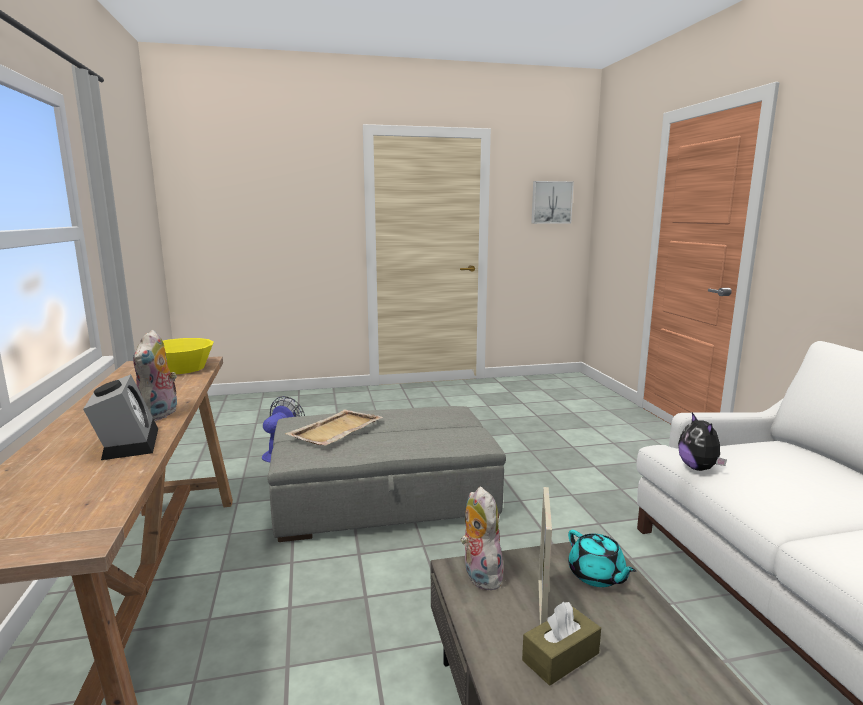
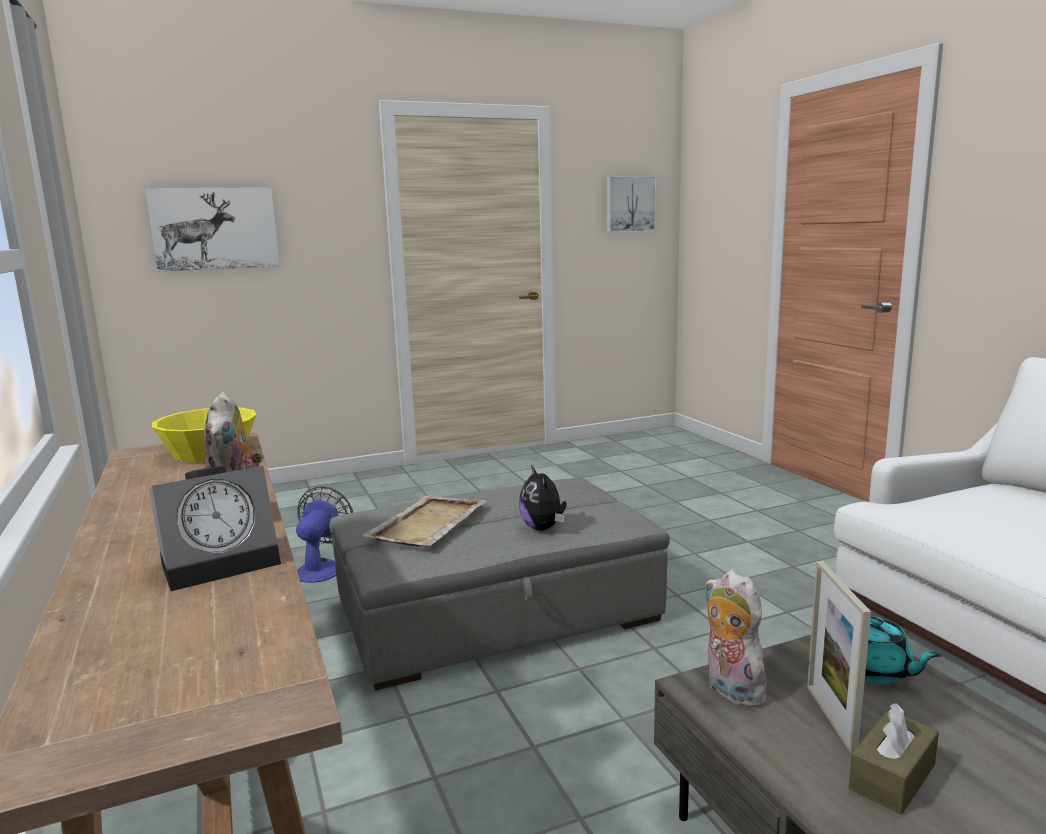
camera: 10 degrees left, 0 degrees up
(127, 443) = (224, 561): alarm clock -> alarm clock turned 90 degrees clockwise
(244, 213) = (215, 228): none -> picture
(699, 468) = (929, 524): plush toy -> plush toy (543, 528)

